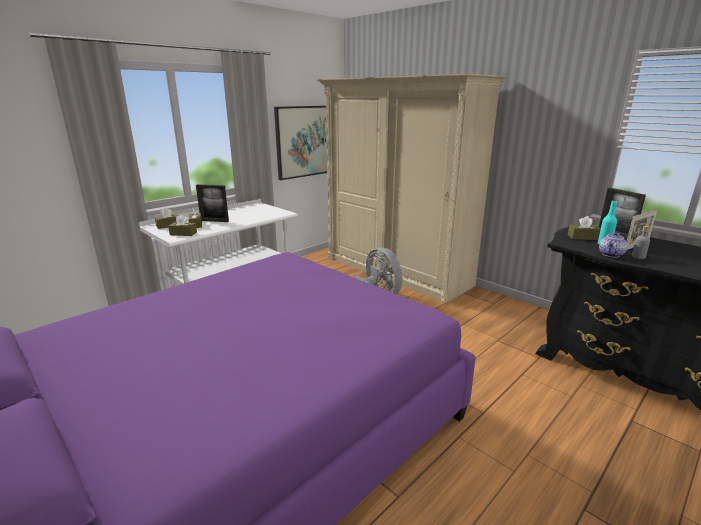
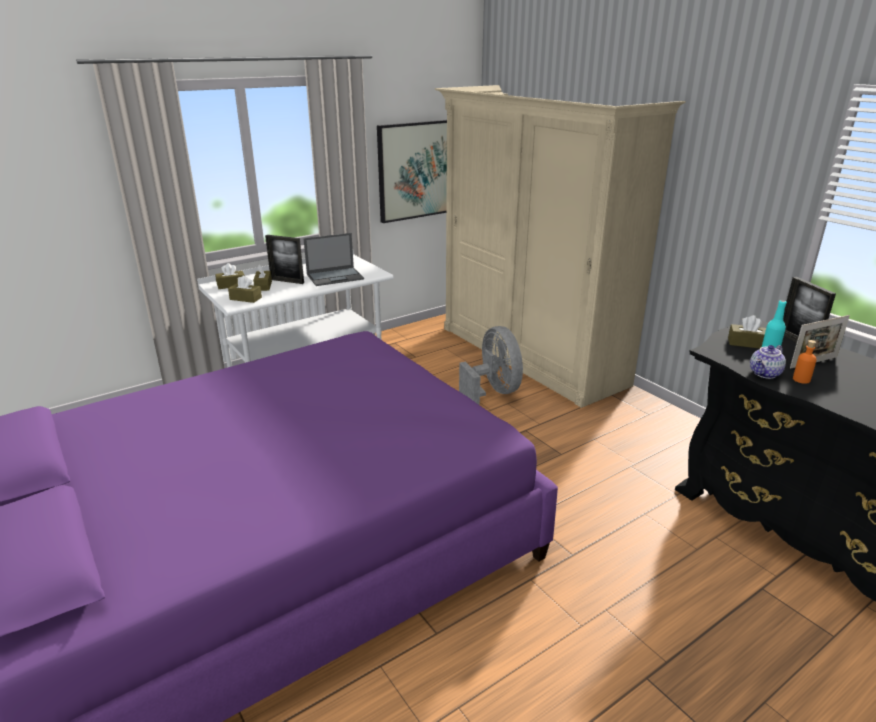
camera: 10 degrees right, 5 degrees up
(253, 216) = (335, 277): none -> laptop
(638, 256) = (801, 379): grey bottle -> orange bottle

